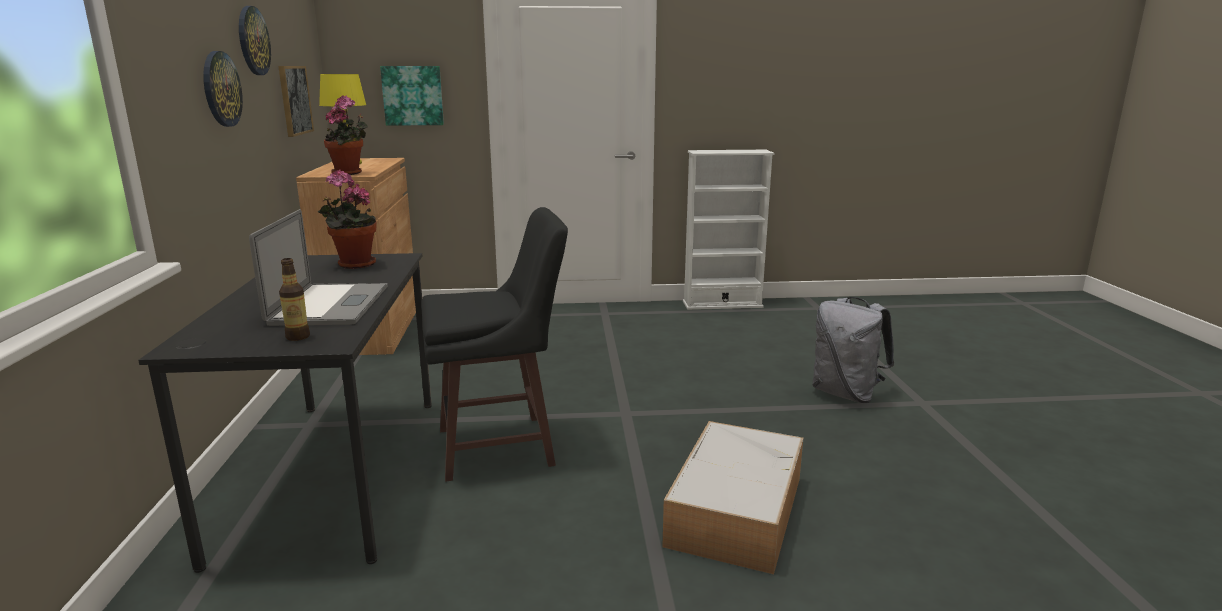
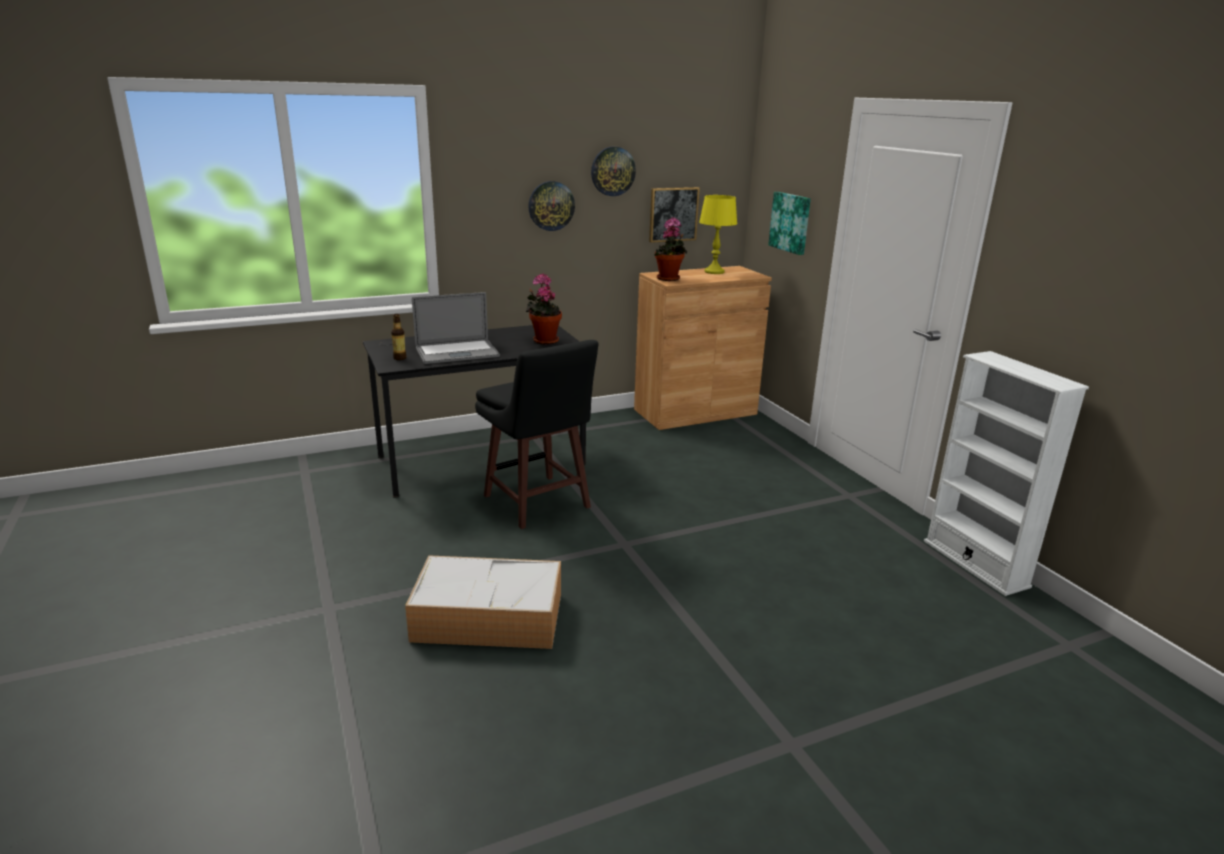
camera: 70 degrees right, 5 degrees up
(846, 394) = (768, 676): grey backpack -> none

